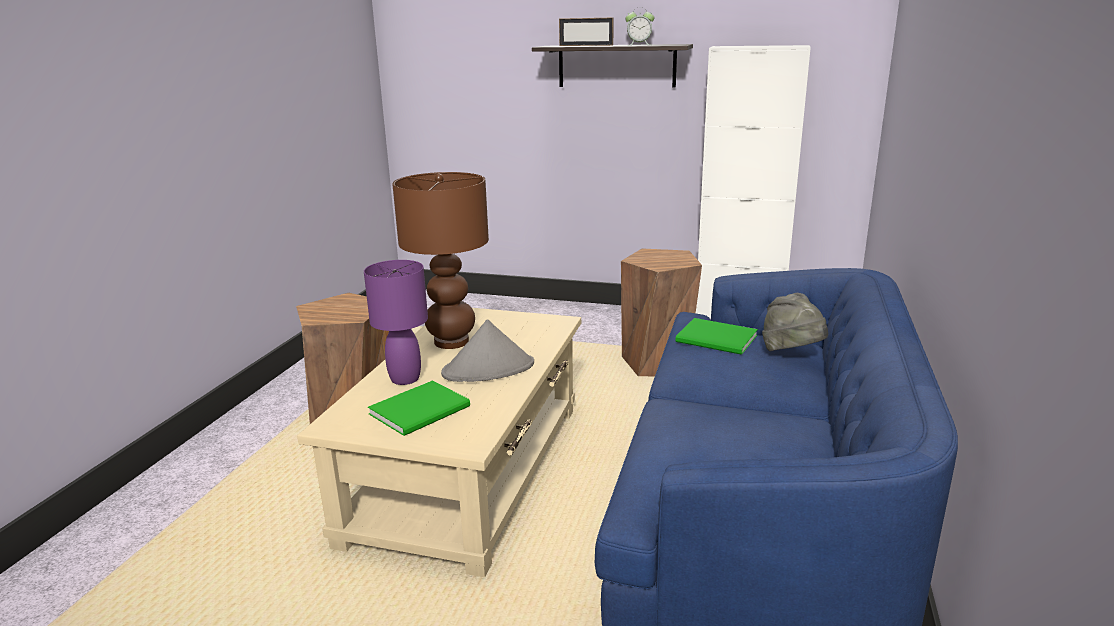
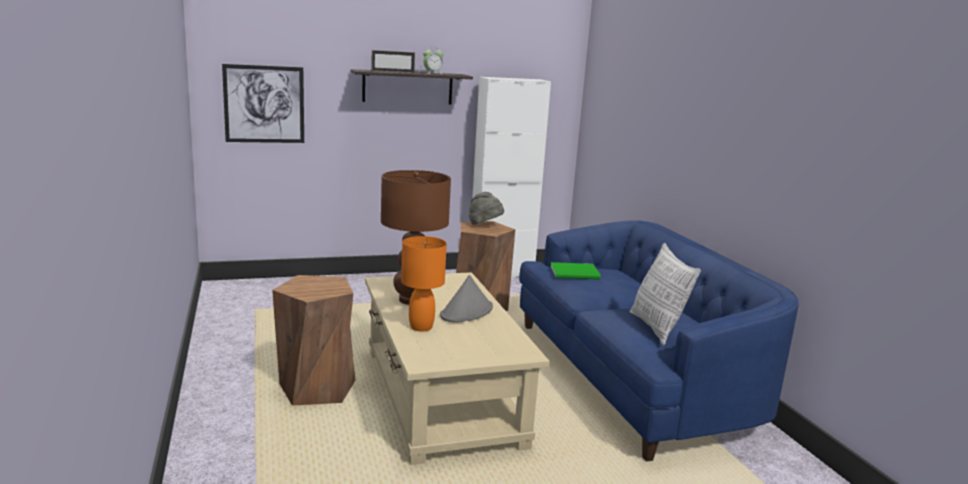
camera: 35 degrees left, 5 degrees down
(405, 379) = (421, 327): purple table lamp -> orange table lamp
(423, 410) = (466, 342): green book -> none
(452, 93) = (264, 104): none -> picture
(712, 451) = (657, 328): none -> pillow
(792, 354) = (622, 275): grey hat -> grey hat (485, 225)

